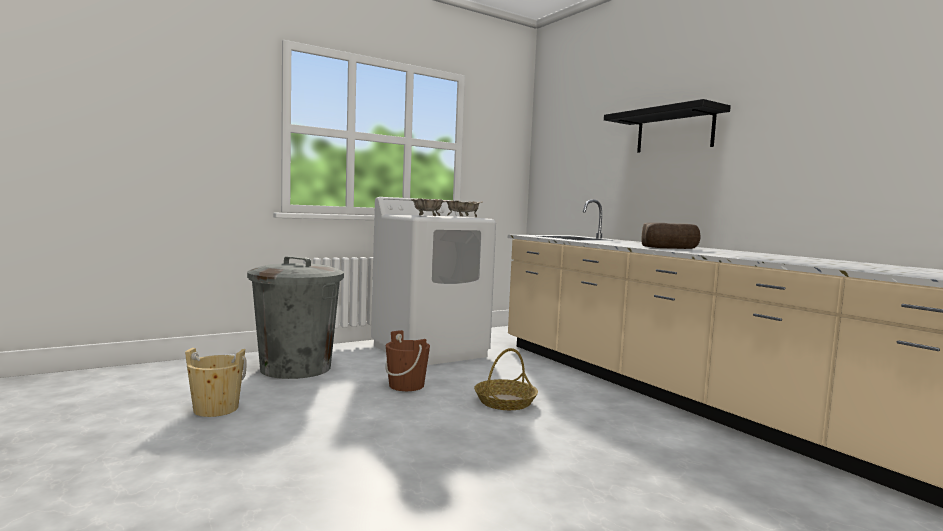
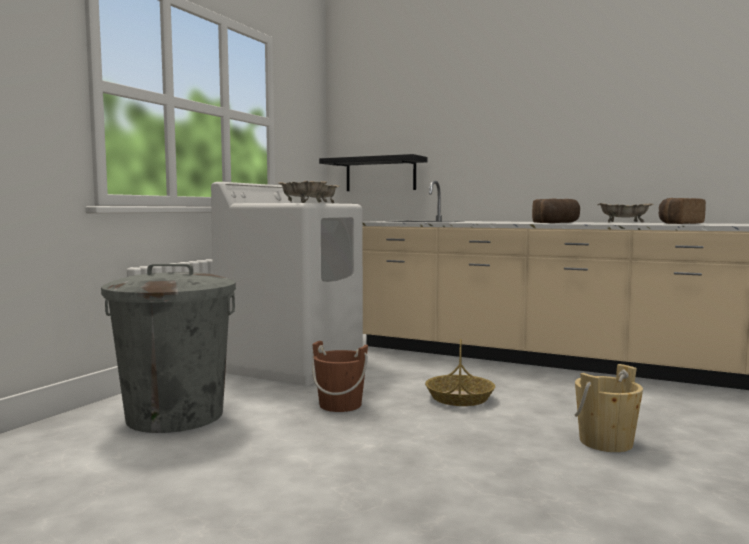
camera: 30 degrees left, 0 degrees up
(216, 409) = (170, 487): beige bucket -> beige bucket (605, 442)
(674, 131) = (516, 112): black shelf -> black shelf (380, 174)
(739, 254) = (624, 223): none -> beige bowl
(793, 259) = (678, 223): none -> bread

